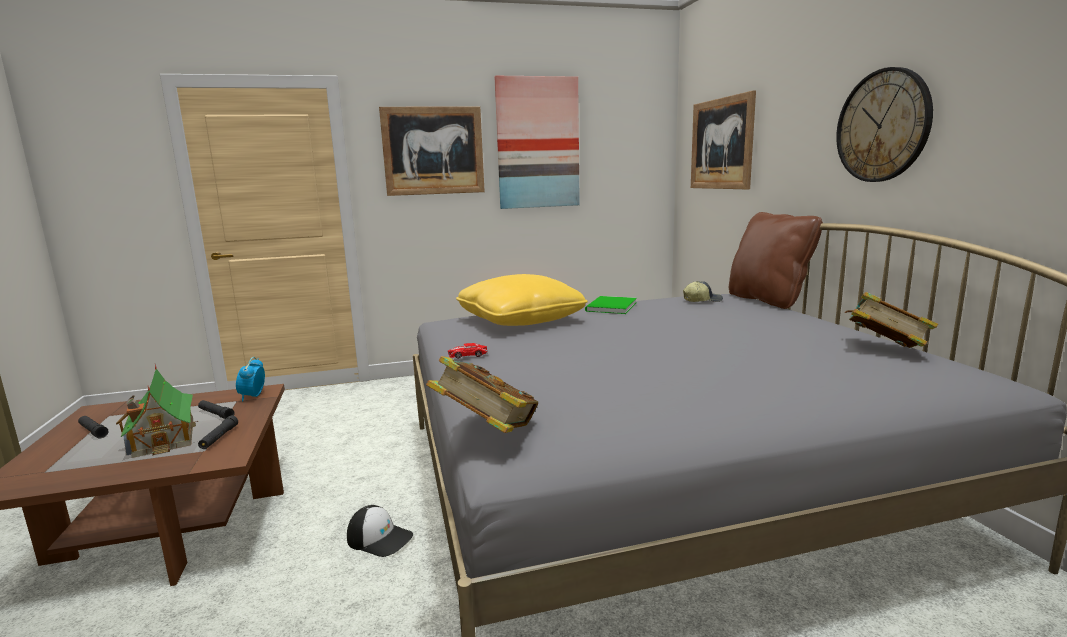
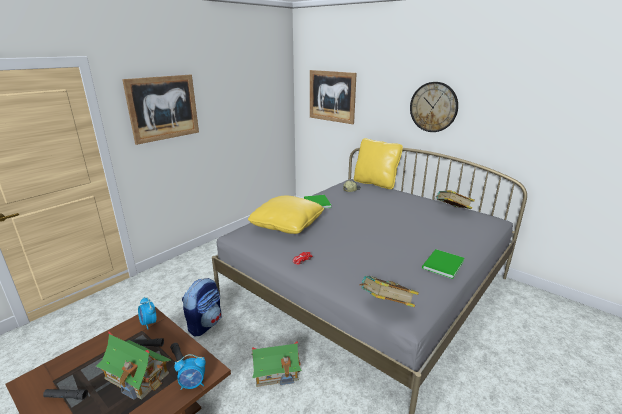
camera: 35 degrees left, 10 degrees up
(190, 463) = (193, 384): none -> alarm clock
(371, 450) = (205, 324): none -> backpack
(380, 538) = (276, 372): cap -> toy house
(537, 143) = (226, 96): picture -> none
(704, 411) = (441, 265): none -> green book
(768, 300) = (375, 183): brown pillow -> yellow pillow

